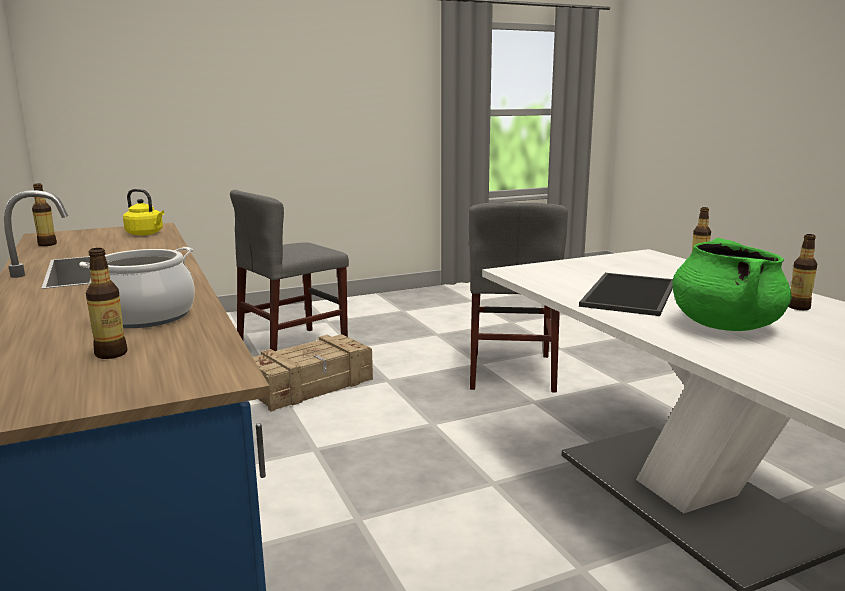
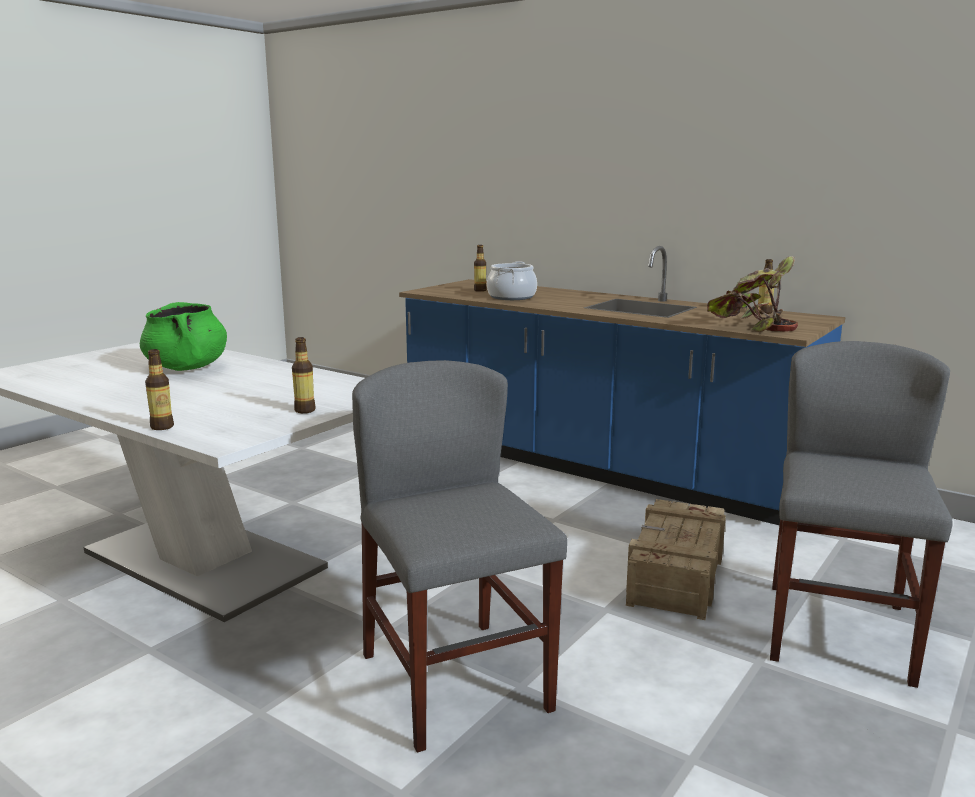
camera: 150 degrees right, 0 degrees up
(146, 234) = (751, 327): yellow kettle -> potted plant
(627, 293) = (259, 382): tray -> none
(798, 307) = (104, 389): bottle -> bottle (305, 410)

